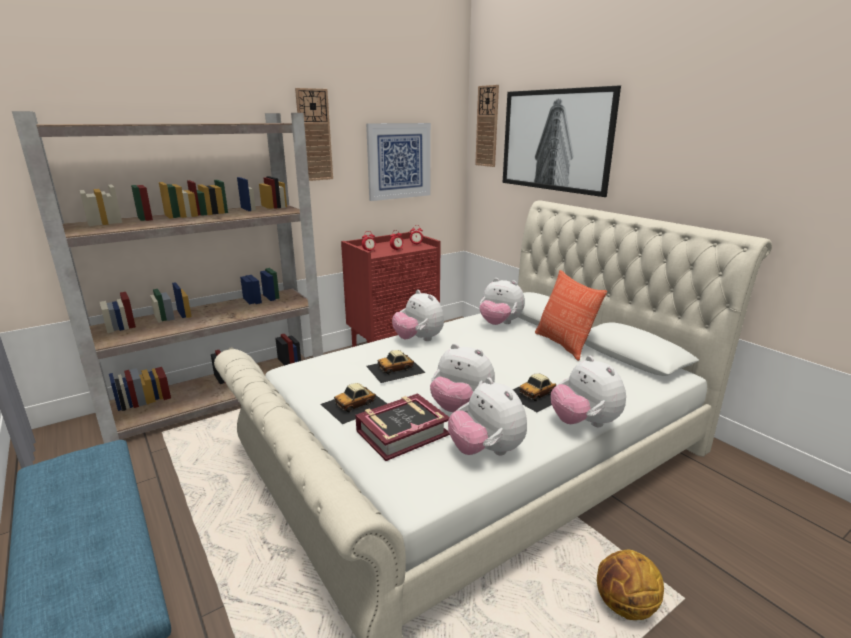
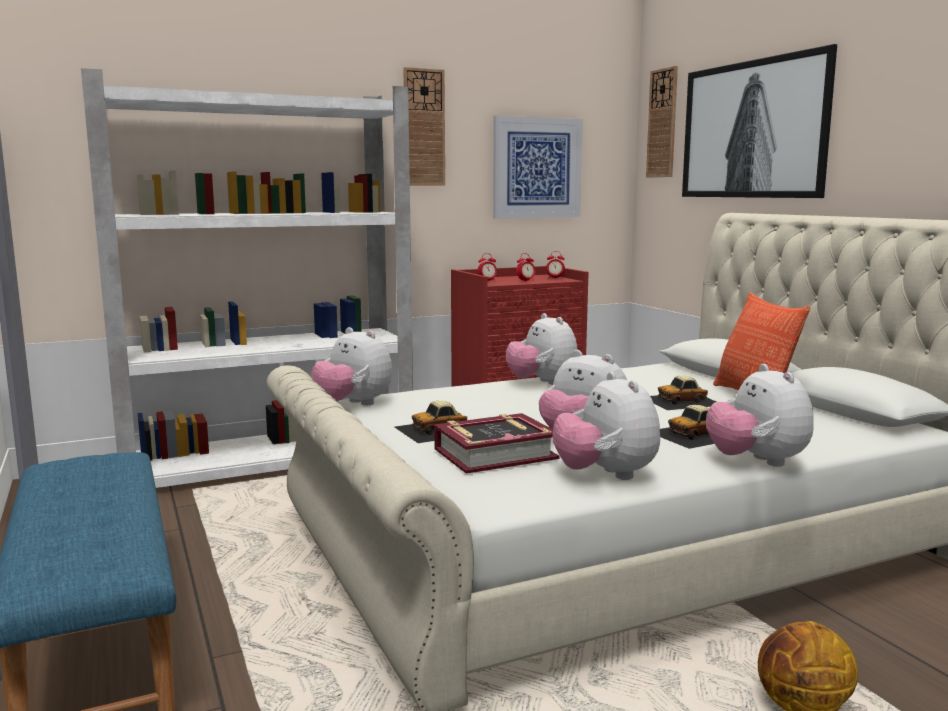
camera: 10 degrees right, 10 degrees down
(218, 397) = (269, 462): brown bookcase -> white bookcase
(395, 369) = (502, 403): toy car -> toy car (682, 401)
(499, 324) = (663, 375): plush toy -> plush toy (353, 404)

